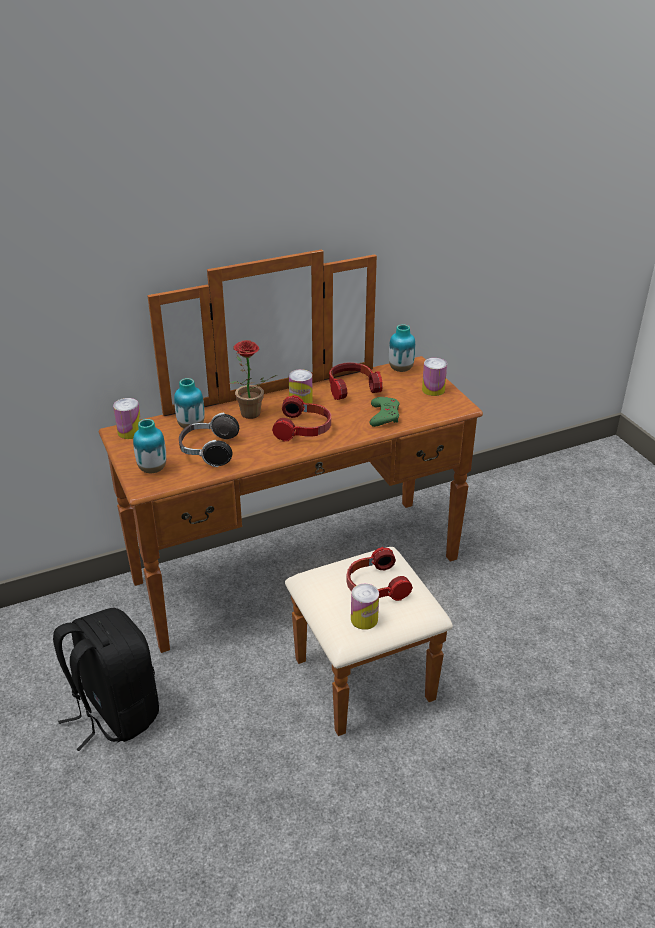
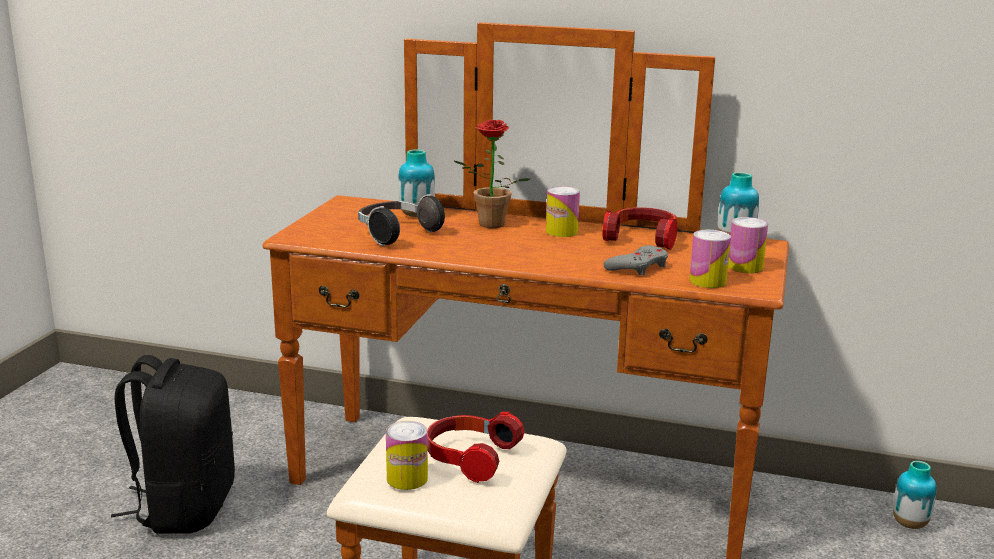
camera: 40 degrees right, 15 degrees down
(130, 432) = (355, 203): can -> can (707, 281)
(152, 469) = (323, 229): vase -> vase (909, 524)
(304, 429) = (524, 249): headphones -> none
(384, 415) = (638, 267): green game controller -> grey game controller

